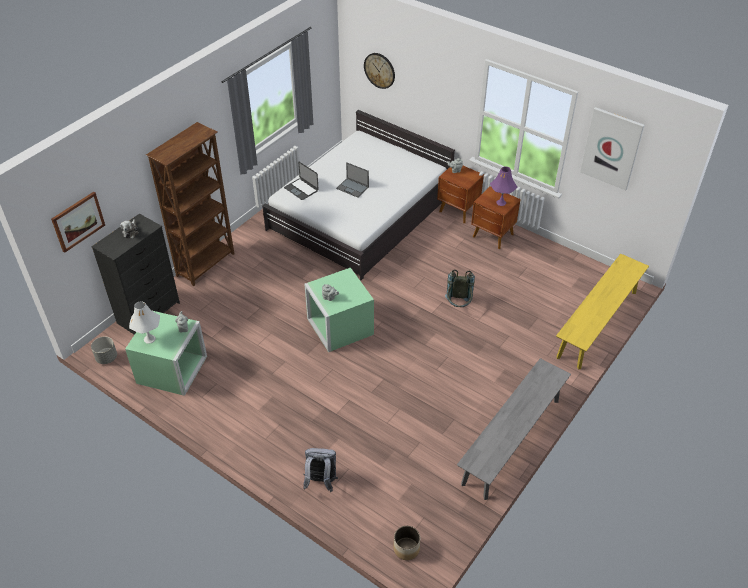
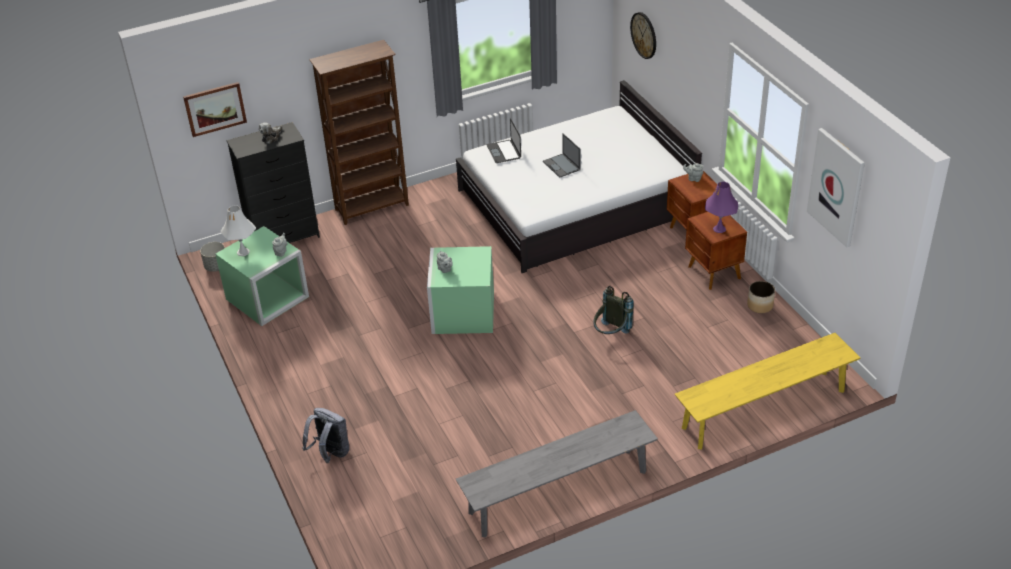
camera: 30 degrees right, 5 degrees down
(406, 548) = (365, 548): planter -> planter (759, 306)

